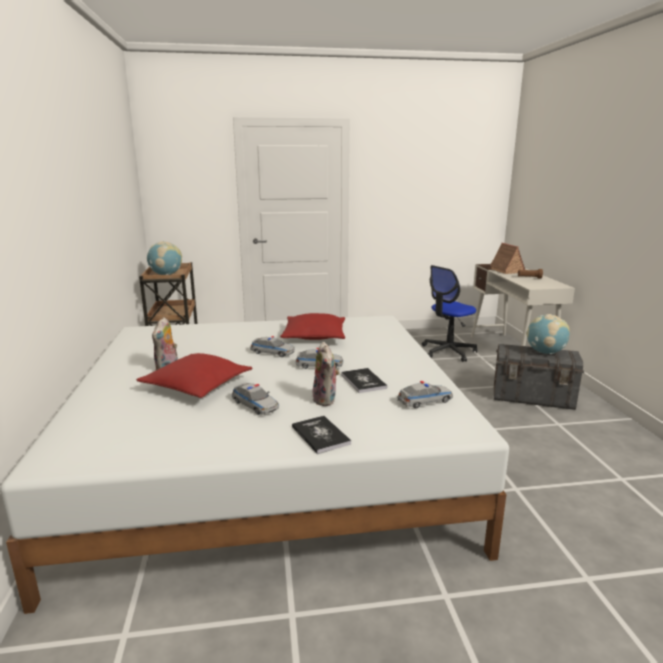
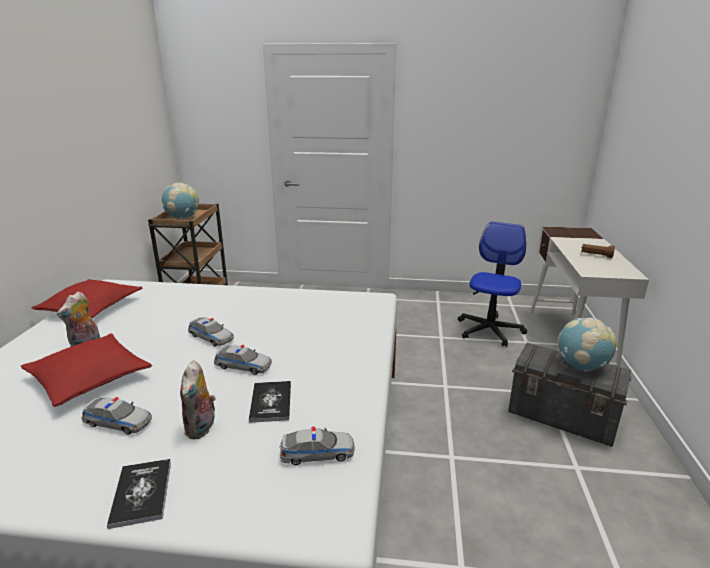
camera: 15 degrees right, 5 degrees up
(255, 405) = (118, 422): toy car -> toy car turned 45 degrees counterclockwise
(314, 336) = (277, 317): red pillow -> red pillow (92, 307)
(448, 351) = (489, 330): office chair -> office chair turned 135 degrees clockwise
(505, 270) = (572, 240): toy house -> none

